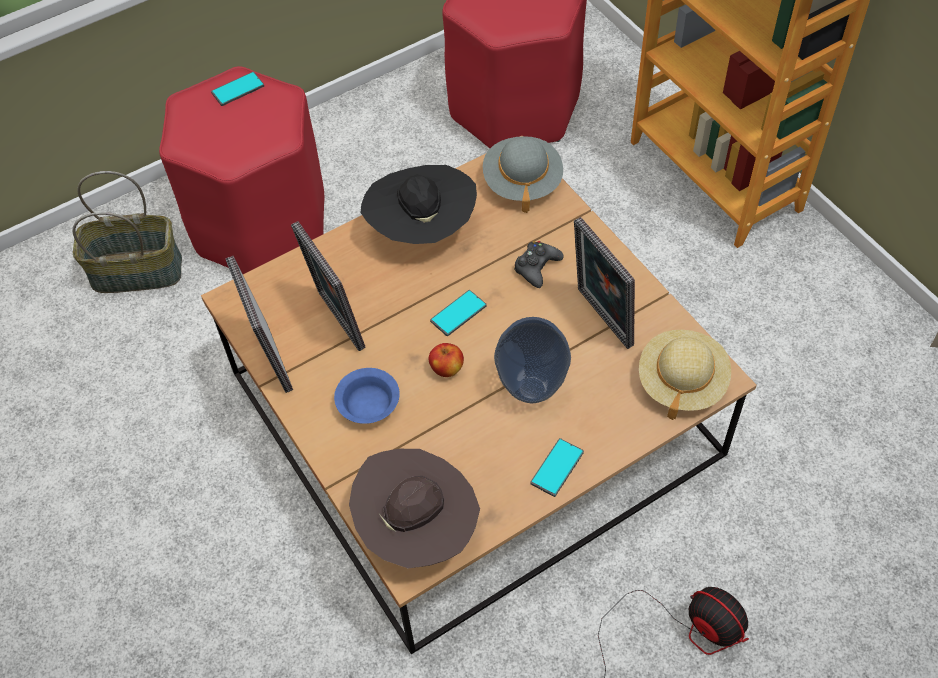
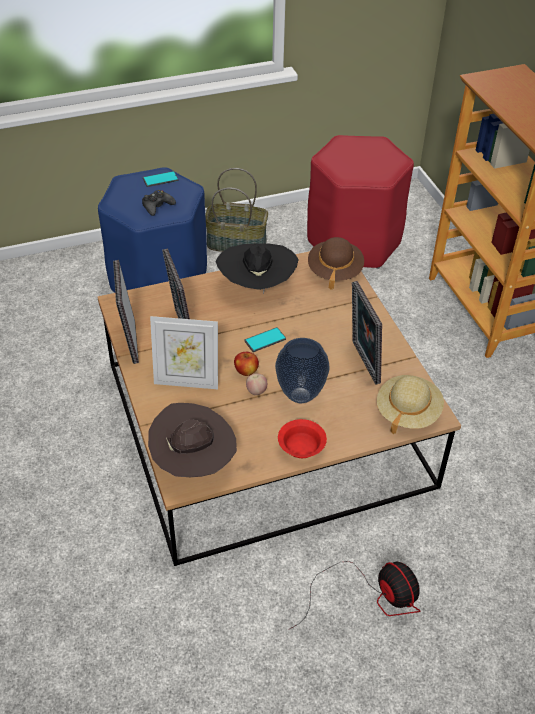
camera: 10 degrees right, 10 degrees down
(138, 270) = (68, 292): basket -> basket (237, 243)
(261, 224) = (159, 280): red stool -> blue stool
(369, 403) = (187, 381): blue bowl -> picture frame
(470, 397) = (256, 391): none -> apple
(522, 182) = (334, 271): grey hat -> brown hat
(536, 267) = (328, 323): black game controller -> black game controller (157, 206)
(557, 468) = (302, 446): phone -> red bowl

